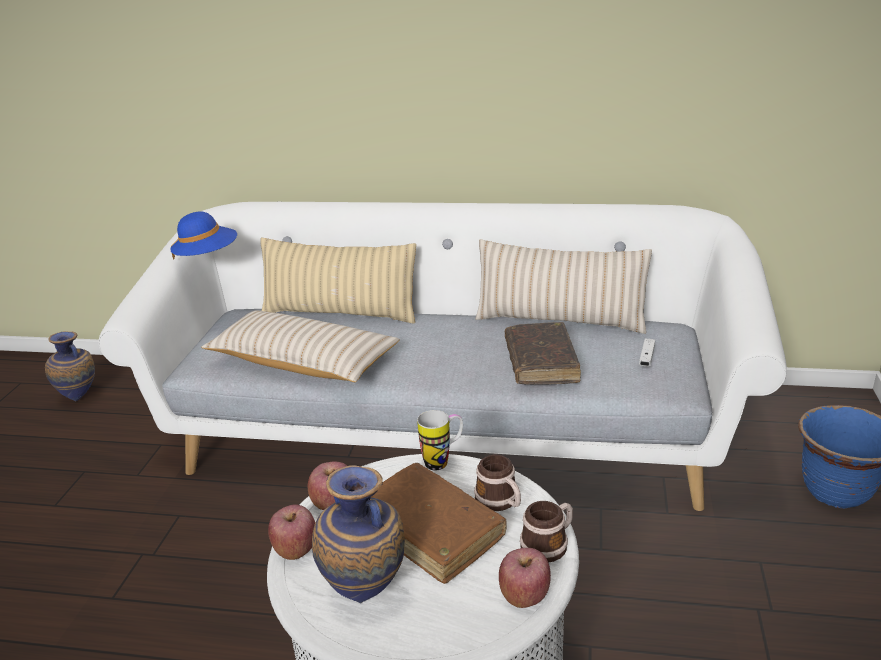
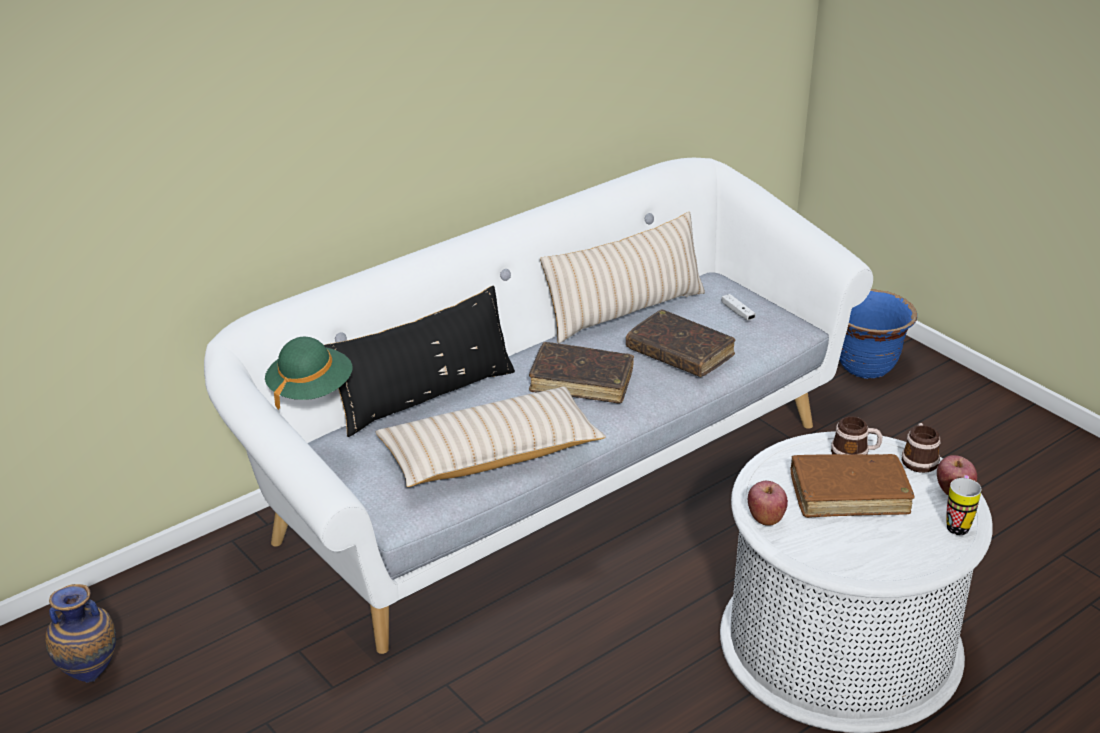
camera: 50 degrees left, 5 degrees up
(207, 257) = (310, 390): blue hat -> green hat
(295, 549) = (801, 555): apple -> none
(340, 313) = (425, 397): beige pillow -> black pillow
(367, 593) = (881, 547): vase -> none
(437, 347) = (581, 382): none -> brown book
(443, 461) = (778, 452): mug -> mug (958, 523)

